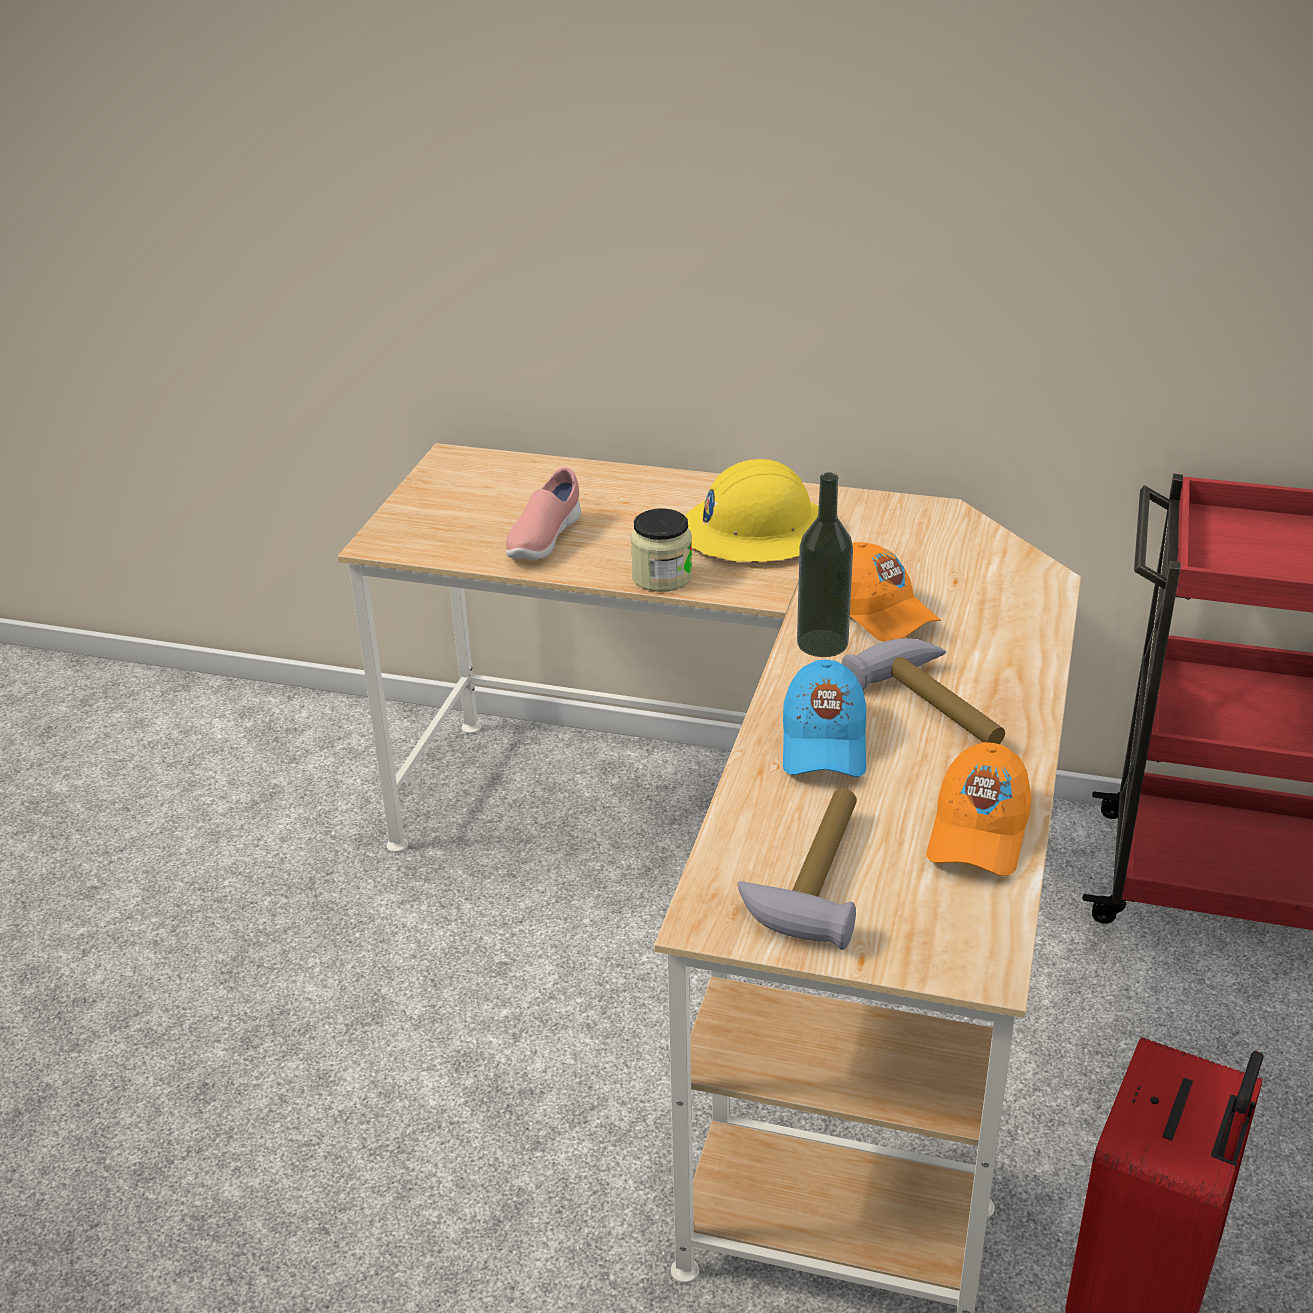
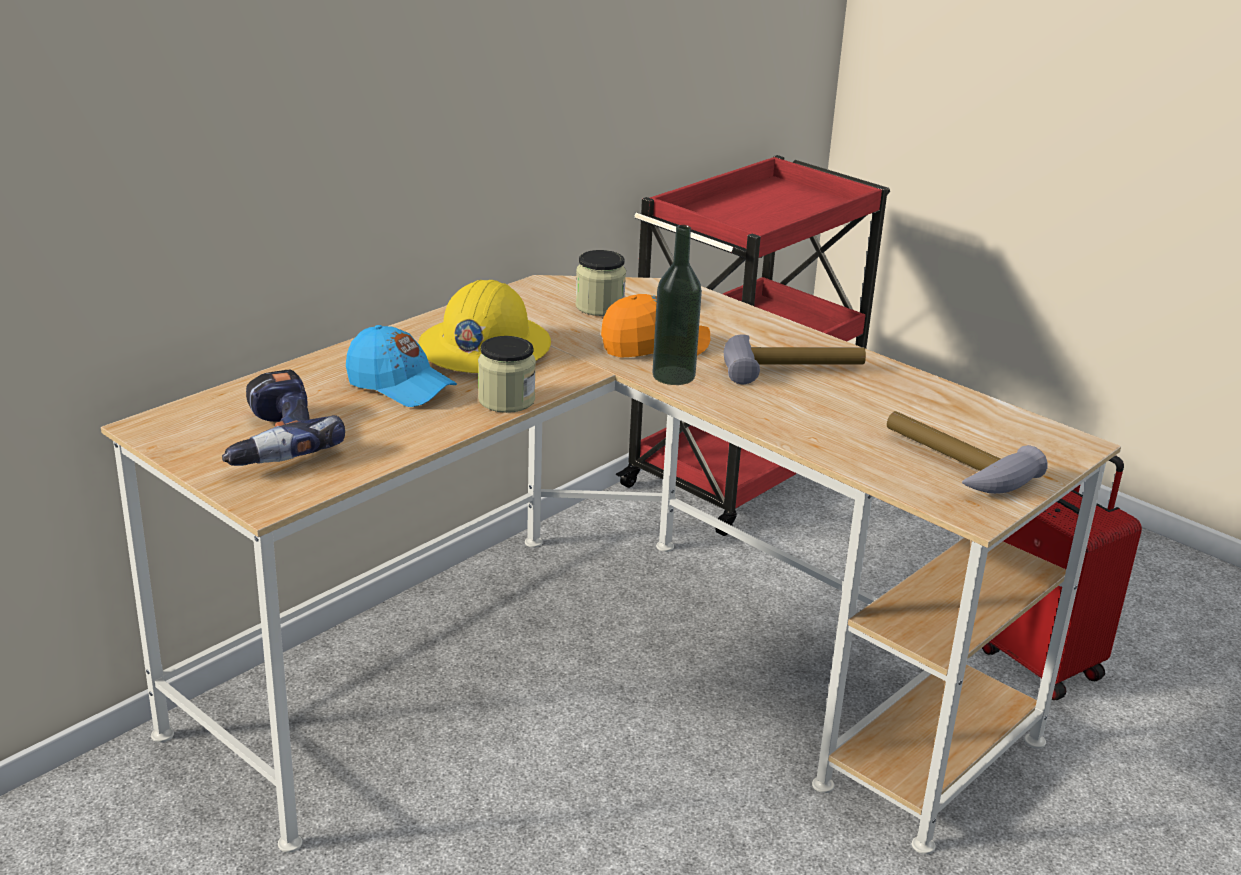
camera: 65 degrees left, 5 degrees down
(476, 509) = (272, 441): none -> power drill
(543, 540) = (376, 428): pink shoe -> none
(824, 743) = (801, 414): blue cap -> blue cap (400, 386)
(932, 555) = (599, 306): none -> jar
(978, 832) = (942, 401): orange cap -> none

